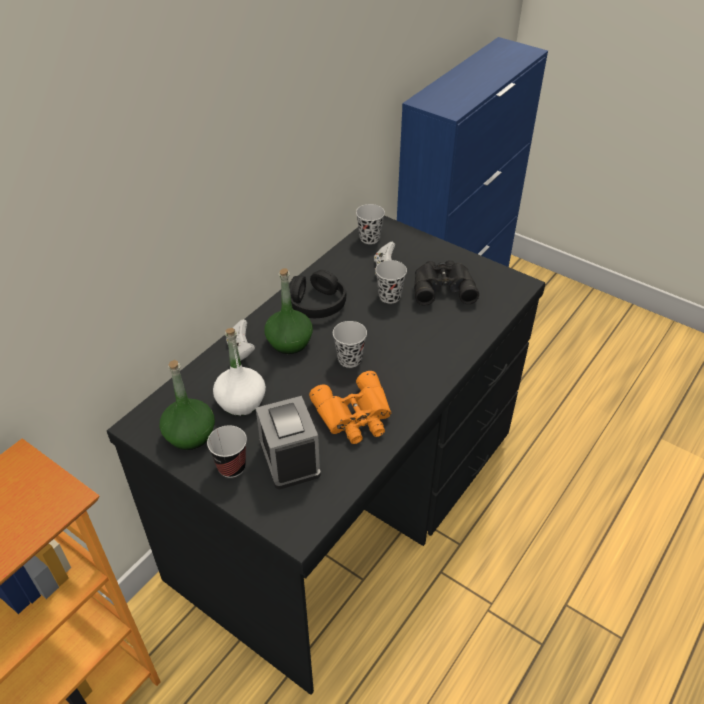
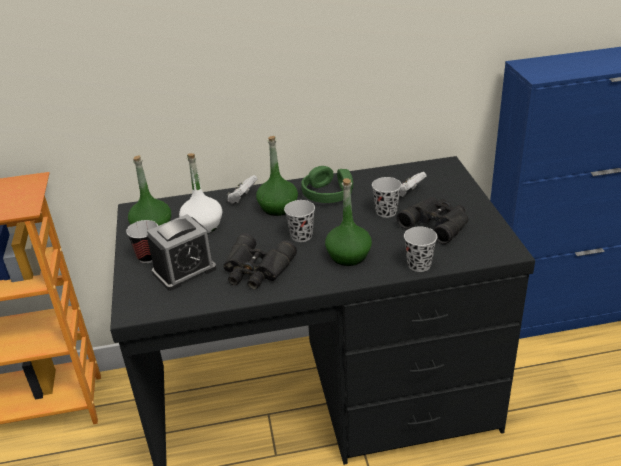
camera: 45 degrees right, 10 degrees down
(289, 458) = (184, 270): alarm clock -> alarm clock turned 150 degrees counterclockwise
(316, 303) = (328, 193): black headphones -> green headphones
(355, 416) = (256, 270): orange binoculars -> black binoculars
(369, 238) = (425, 170): black cup -> black cup (419, 265)
(414, 356) = (349, 256): none -> green bottle

